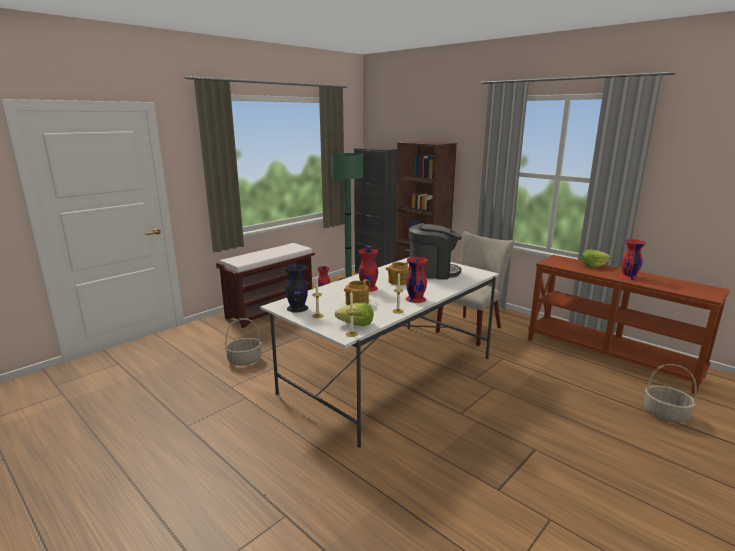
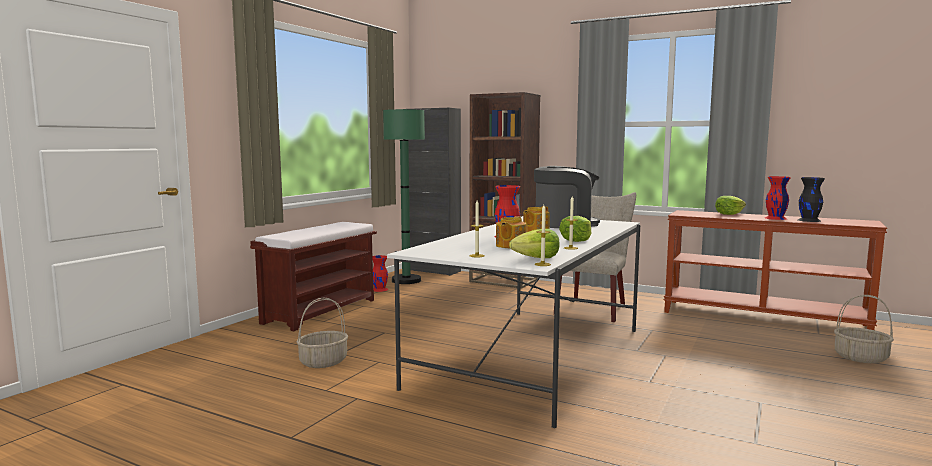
camera: 15 degrees left, 10 degrees down
(297, 308) = (441, 252): black vase -> black vase (809, 220)
(415, 299) = (576, 240): red vase -> lettuce

